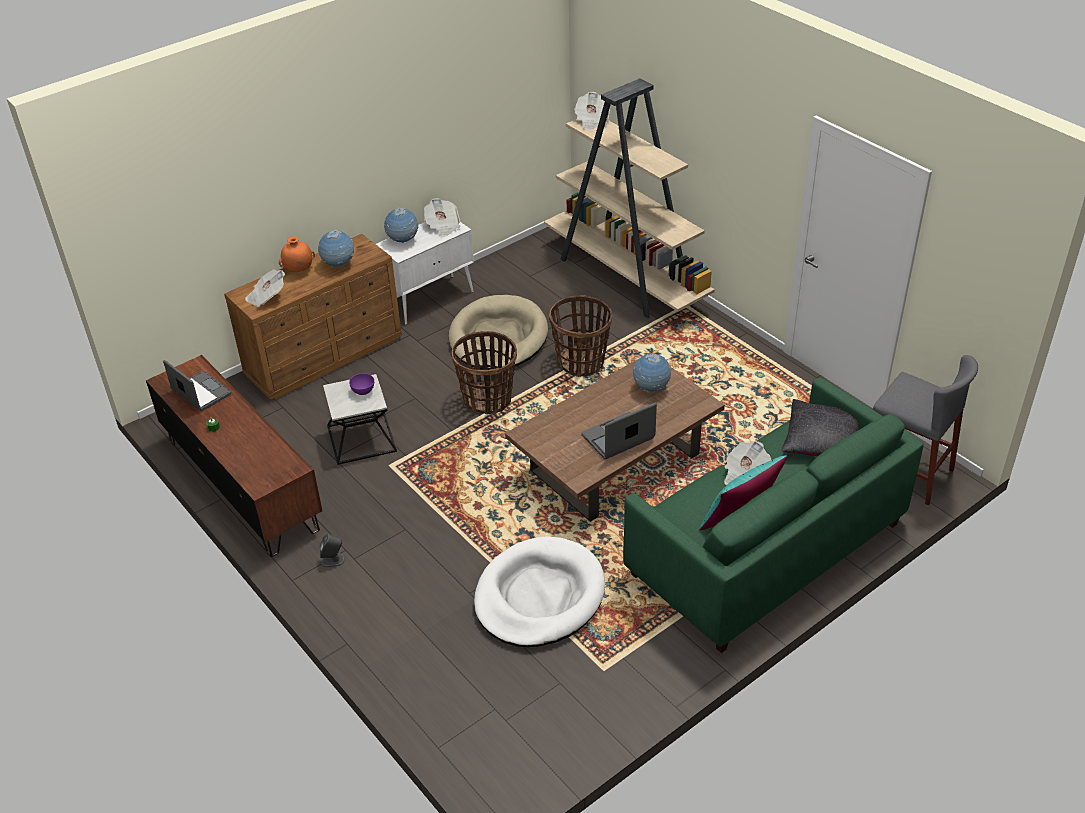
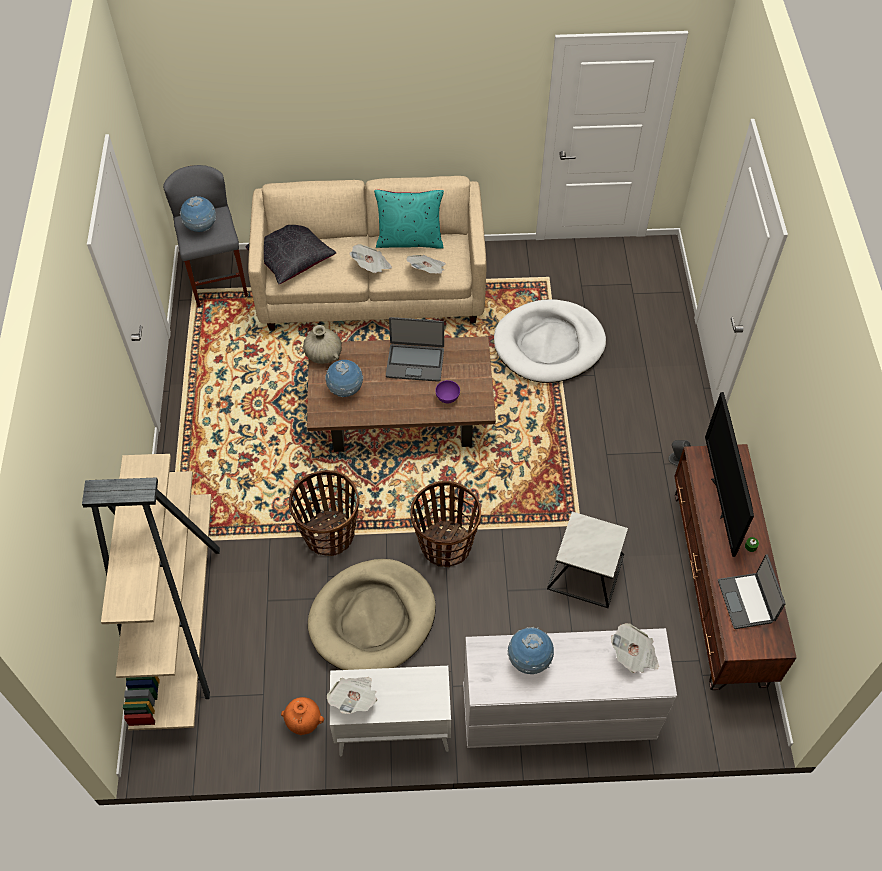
camera: 145 degrees left, 15 degrees up
(257, 447) = (720, 498): none -> television
(298, 271) = (577, 680): orange vase -> orange vase (304, 722)
(325, 356) = (556, 713): brown dresser -> white dresser
(363, 391) = (581, 544): purple bowl -> purple bowl (447, 398)
(403, 241) = (416, 702): globe -> globe (201, 228)
(592, 120) = (122, 603): newspaper -> newspaper (427, 271)
(701, 402) = (323, 354): none -> beige vase
(766, 549) = (372, 288): green sofa -> beige sofa

